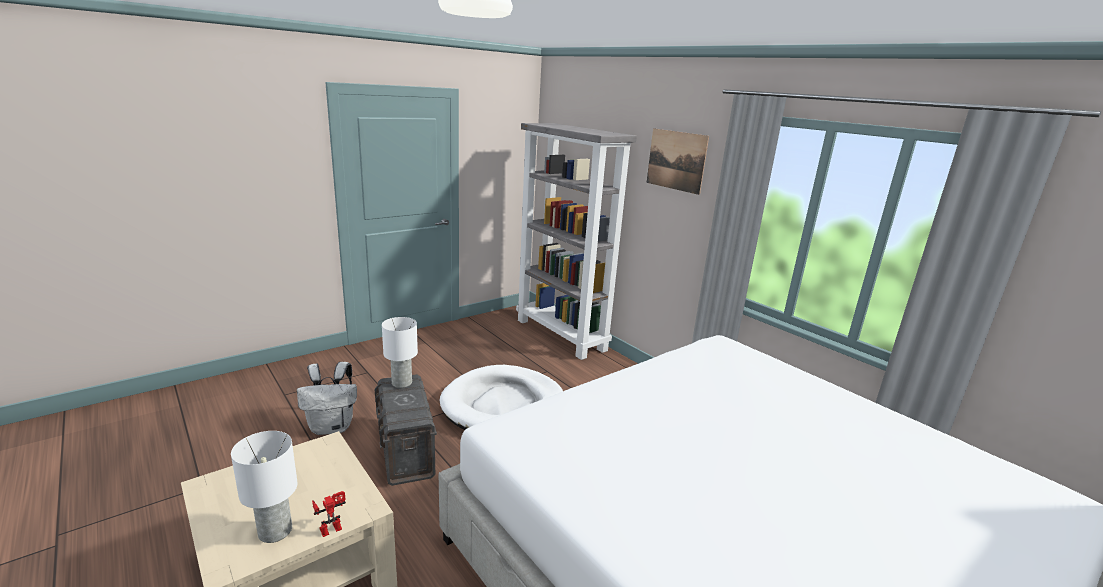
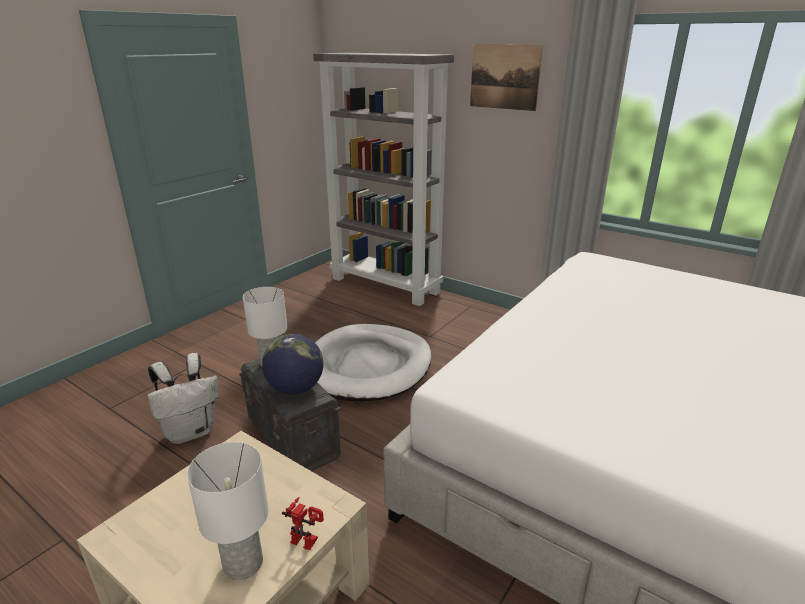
camera: 15 degrees left, 5 degrees up
(331, 526) = (307, 538): toy robot -> toy robot turned 75 degrees clockwise
(406, 408) = (295, 389): none -> globe

